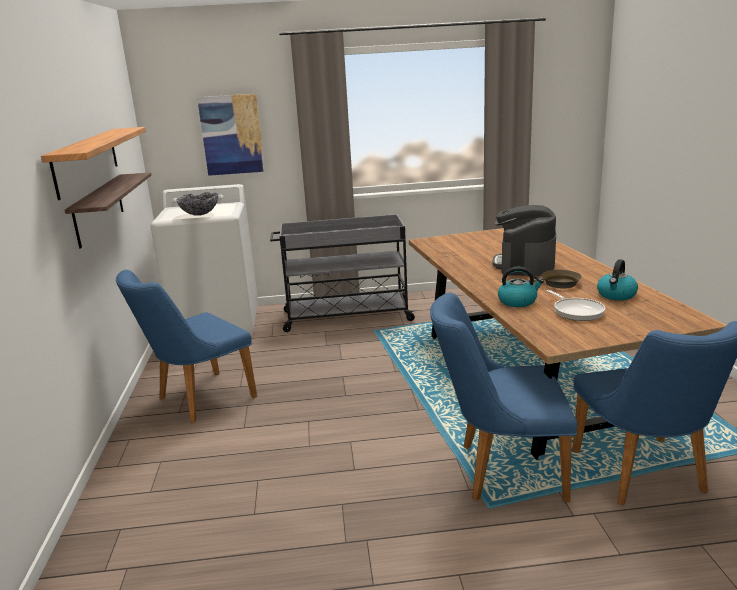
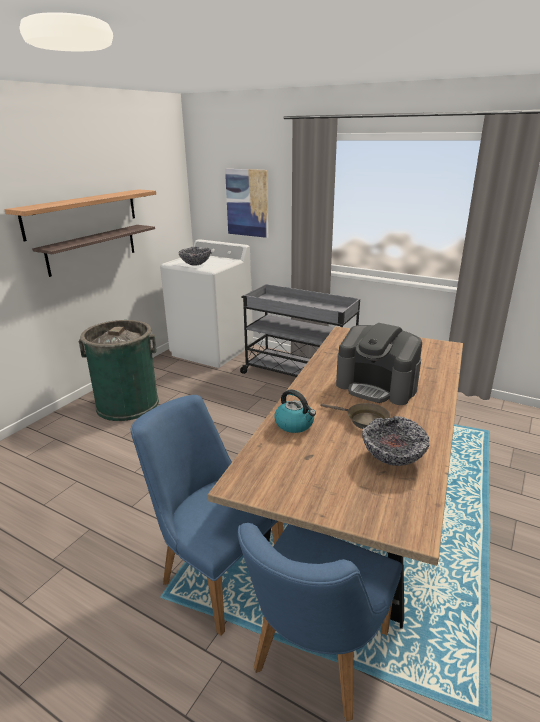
camera: 35 degrees right, 5 degrees up
(198, 400) = (127, 404): blue chair -> green trash can
(524, 264) = (377, 386): coffee machine -> coffee machine turned 105 degrees counterclockwise
(576, 311) = (321, 459): frying pan -> none
(616, 295) = (393, 458): kettle -> bowl

